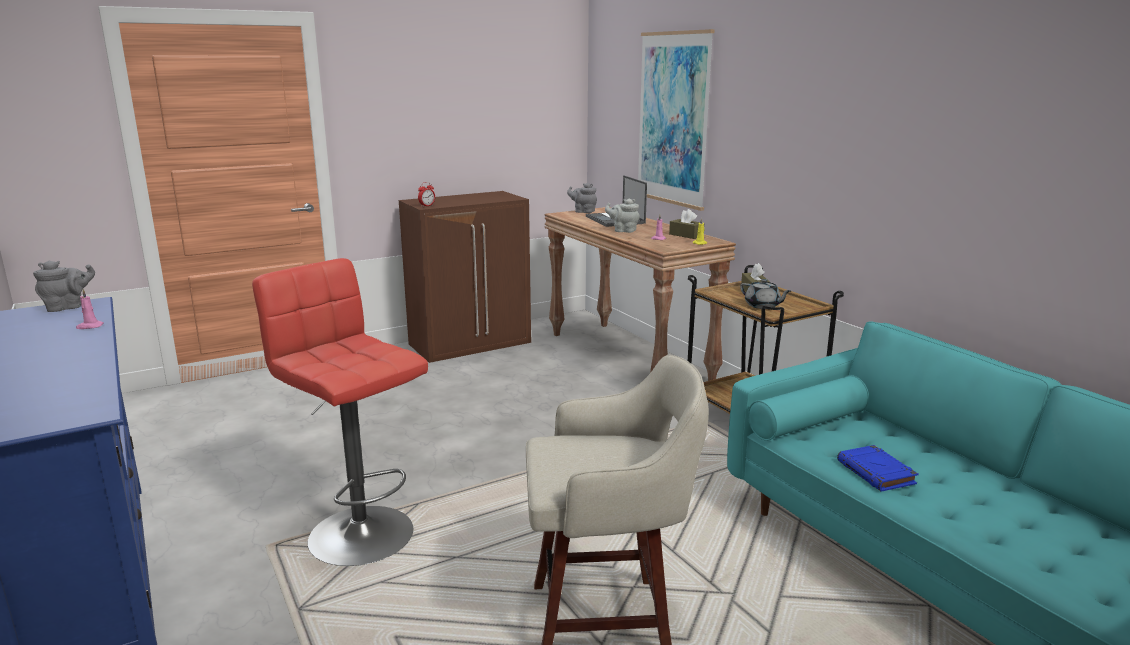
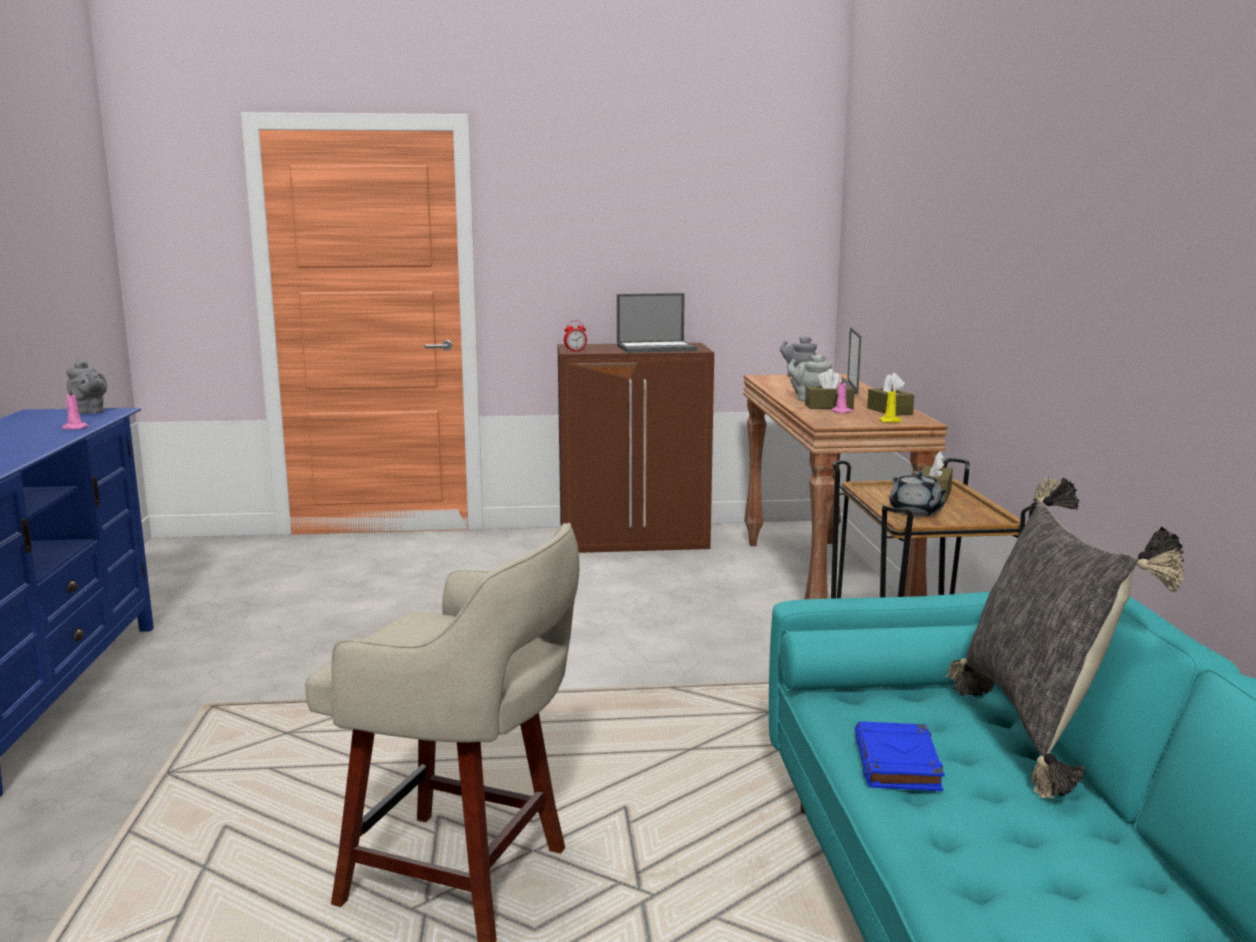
camera: 25 degrees right, 5 degrees down
(68, 307) = (88, 412): grey teapot -> grey teapot turned 60 degrees clockwise
(361, 534) = (302, 716): red stool -> none
(482, 198) = (657, 348): none -> laptop
(644, 235) = (829, 406): none -> brown tissue box
(673, 119) = (905, 247): picture -> none
(926, 441) = (1041, 742): none -> pillow

